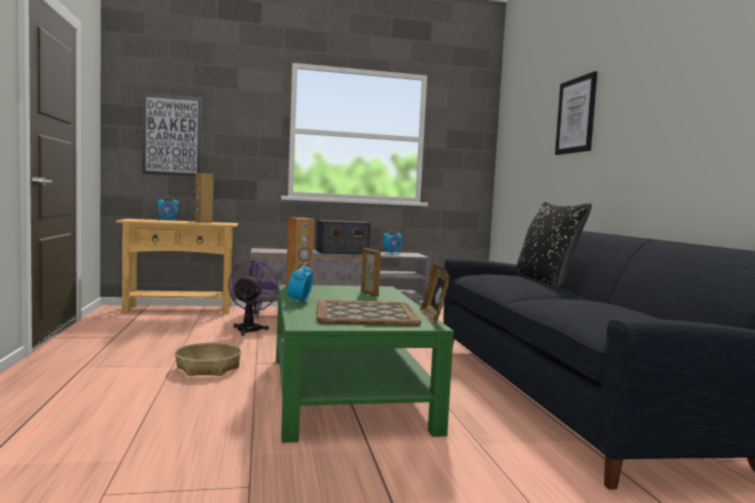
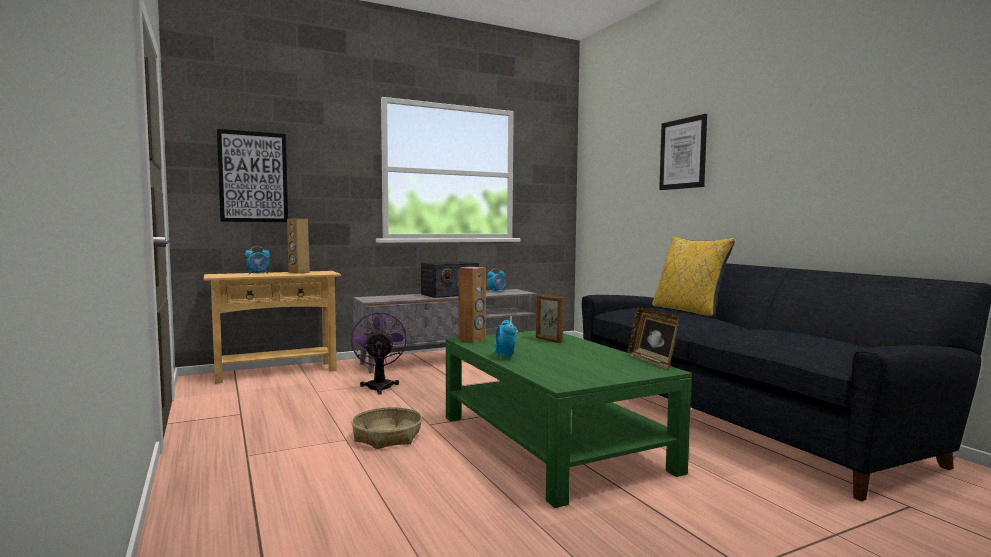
camera: 15 degrees left, 0 degrees up
(367, 314) = (590, 364): tray -> none
(546, 280) = (688, 311): black pillow -> yellow pillow

